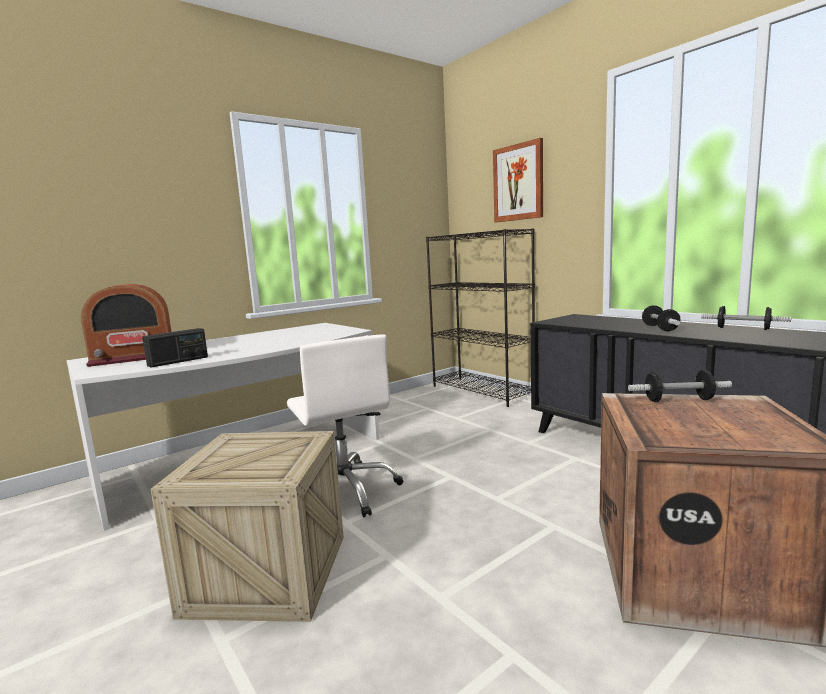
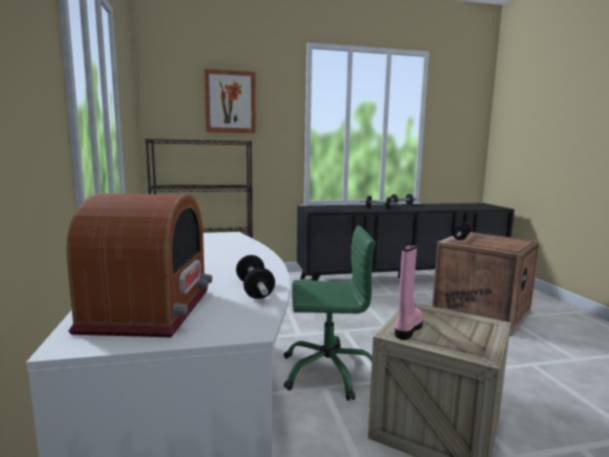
camera: 65 degrees left, 0 degrees up
(178, 361) = (254, 290): radio -> dumbbell
(245, 441) = (408, 328): none -> pink boot
(346, 491) = (328, 371): white office chair -> green office chair

